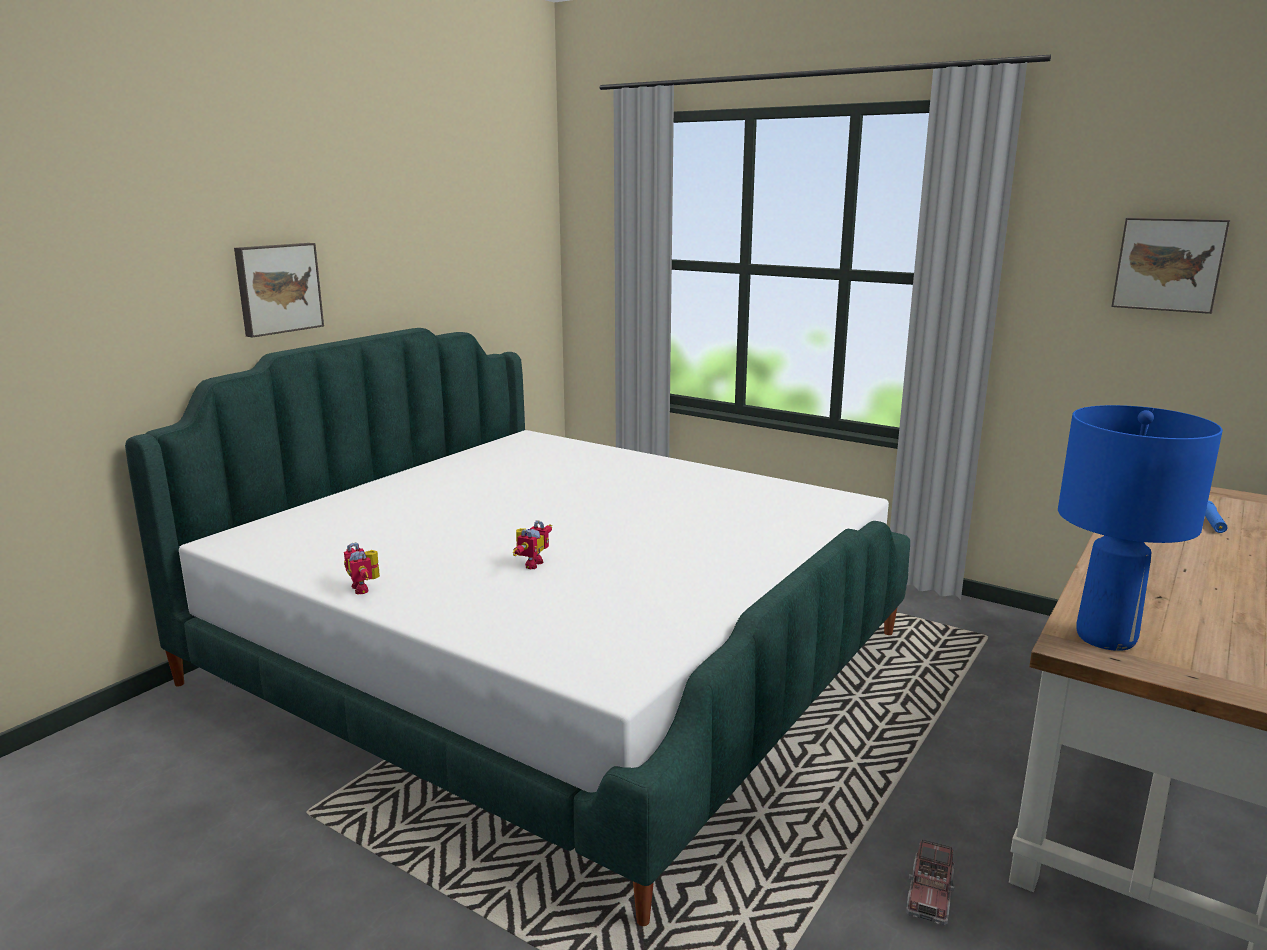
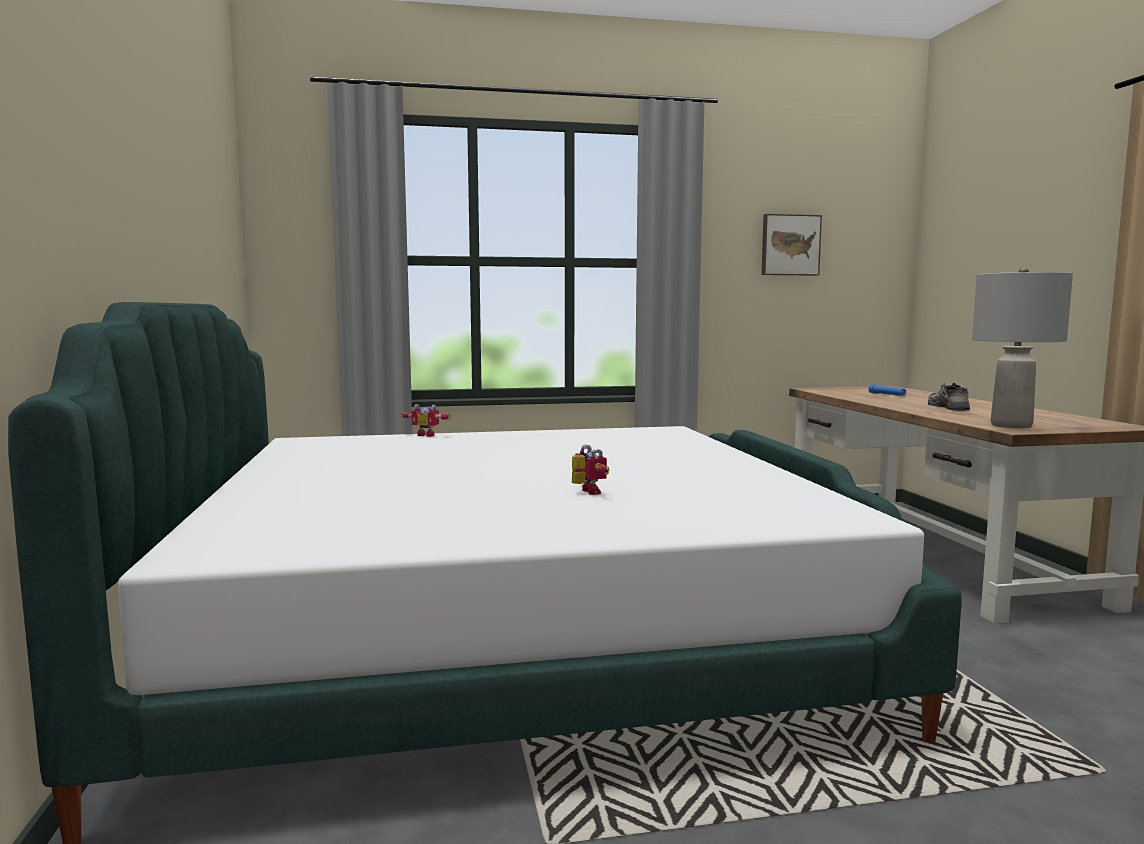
camera: 45 degrees left, 10 degrees down
(277, 288) = (108, 215): picture -> none
(365, 588) = (501, 537): toy robot -> toy robot (427, 435)
(929, 895) = (985, 645): toy truck -> none
(1104, 637) = (1010, 425): blue table lamp -> grey table lamp
(1191, 576) = (950, 407): none -> shoe

